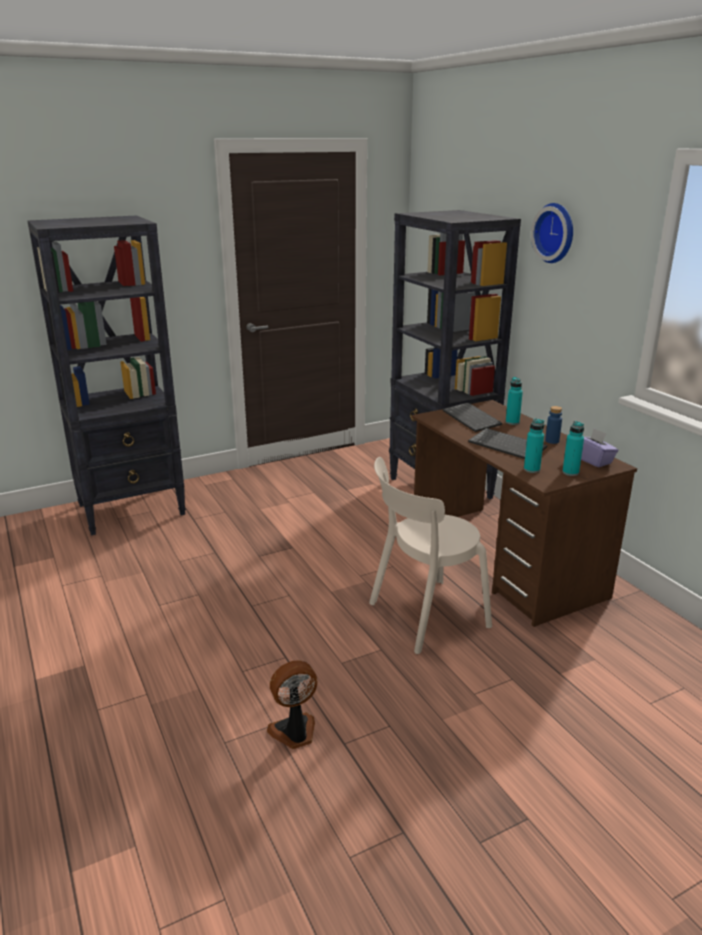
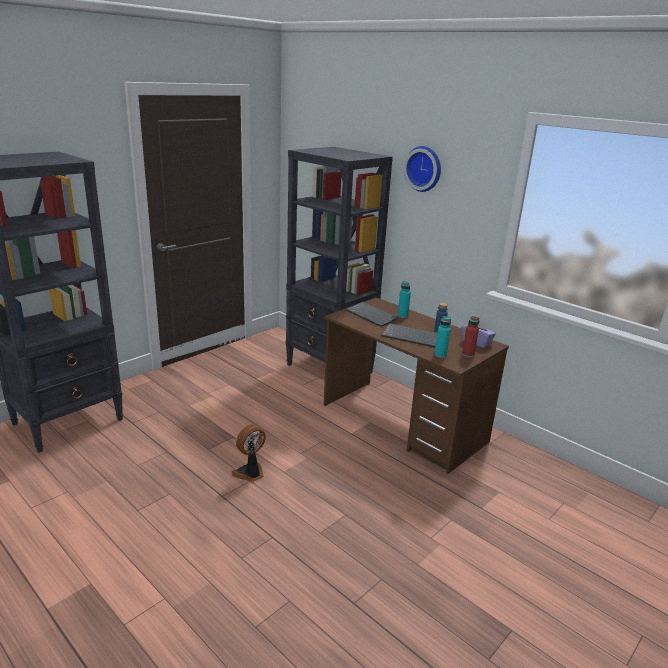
camera: 20 degrees left, 0 degrees up
(294, 733) = (310, 603): fan -> fan (250, 473)
(424, 616) = (365, 480): beige chair -> none
(570, 472) = (468, 354): turquoise bottle -> red bottle

